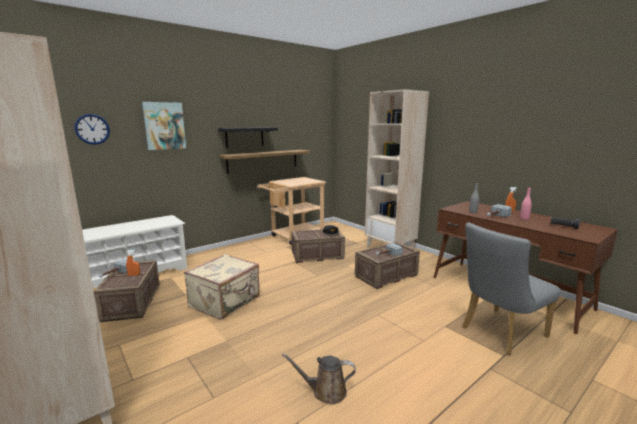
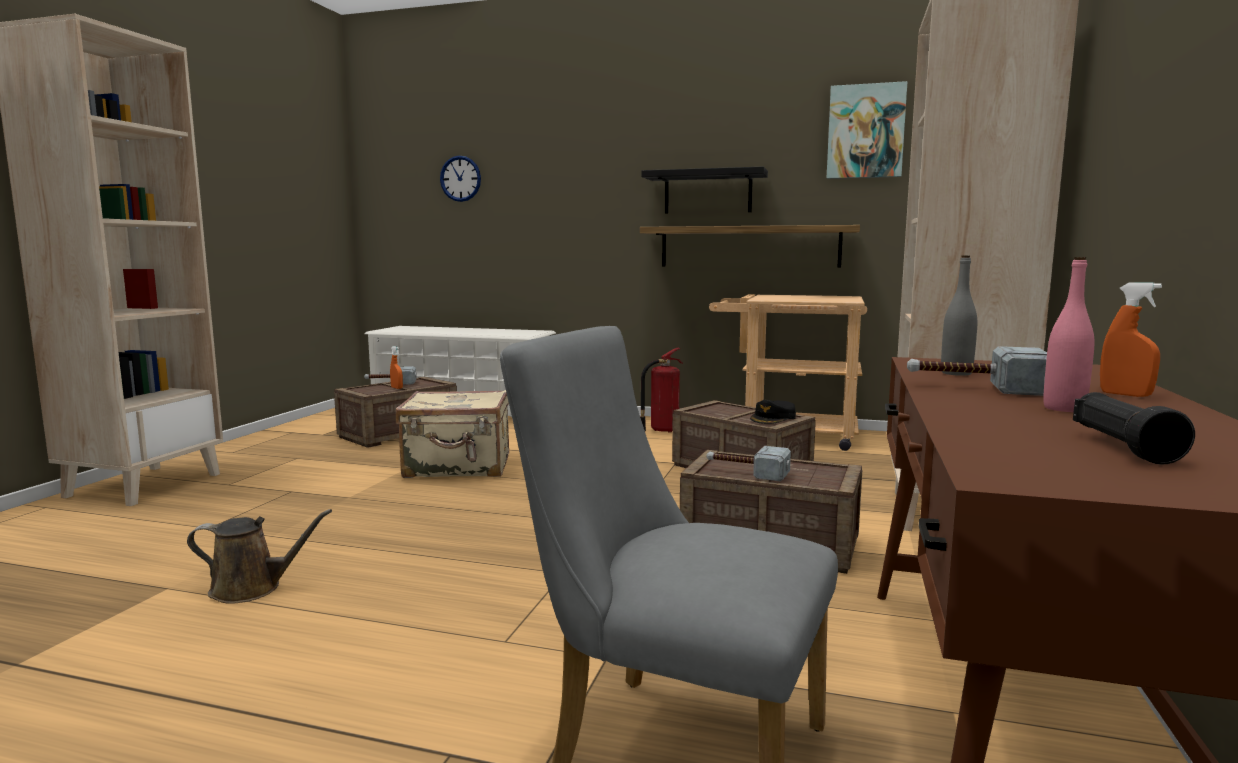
camera: 55 degrees right, 5 degrees down
(164, 126) = (557, 172): picture -> picture (865, 131)
(250, 250) = (662, 430): none -> fire extinguisher
(325, 391) = (252, 588): brown watering can -> brown watering can turned 120 degrees clockwise

